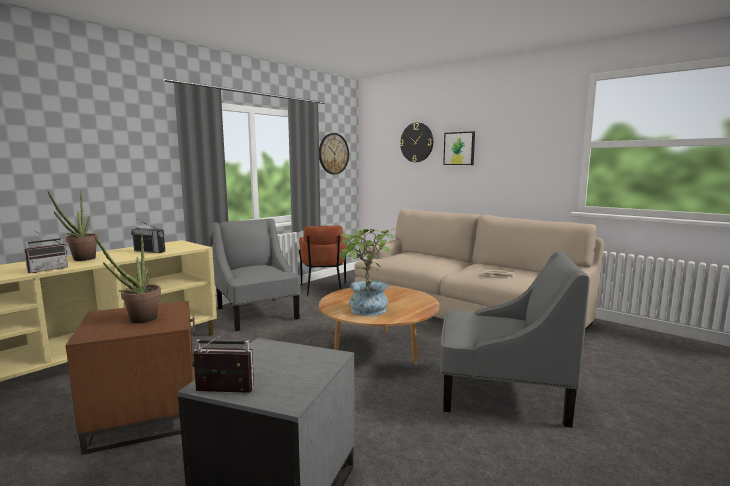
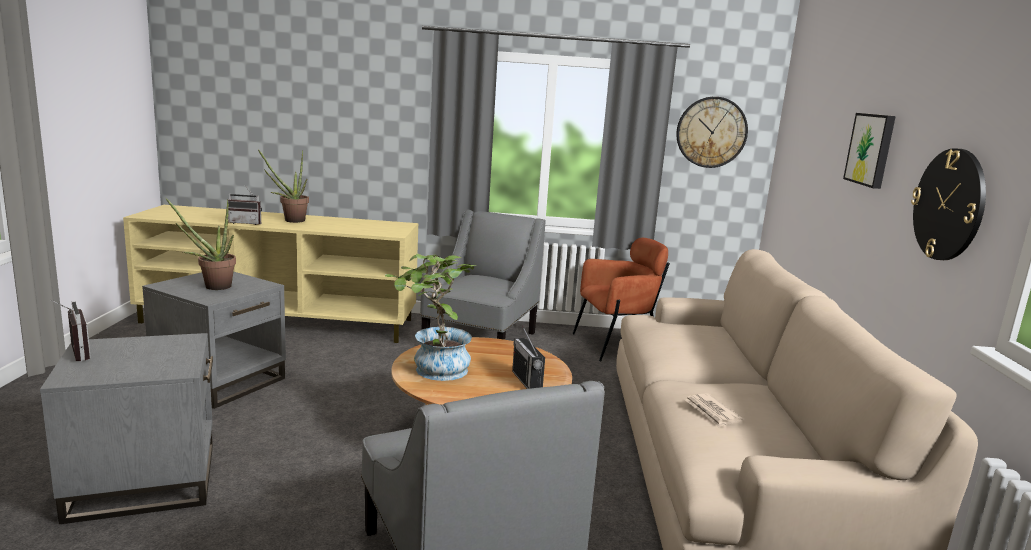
camera: 50 degrees right, 5 degrees up
(145, 416) = (220, 380): brown side table -> grey side table
(149, 251) = (351, 227): radio -> radio (526, 381)
(324, 289) = (616, 345): brown armchair -> brown armchair turned 150 degrees counterclockwise
(416, 142) = (830, 126): wall clock -> wall clock (949, 205)

